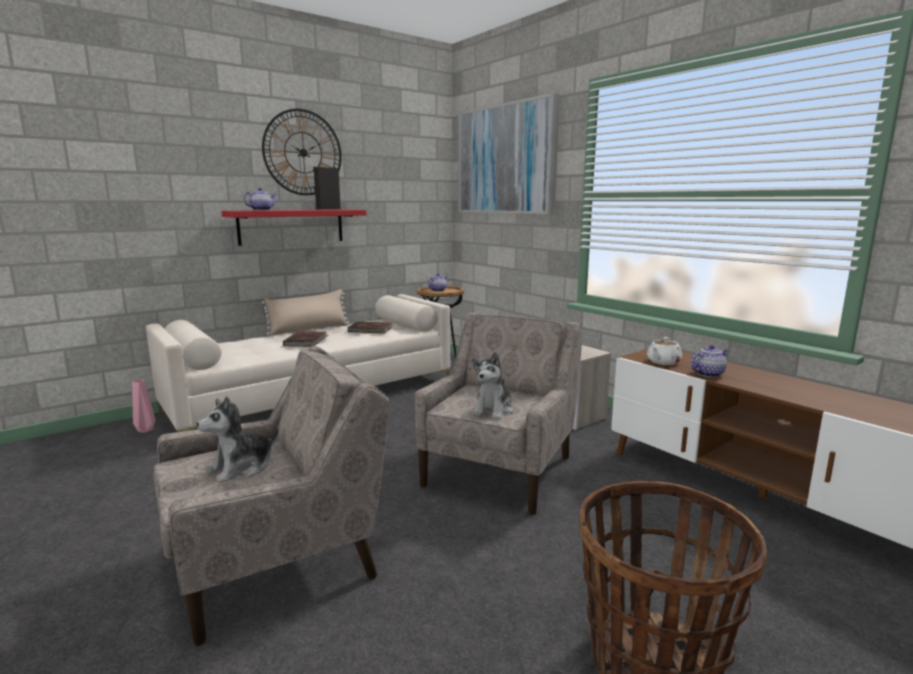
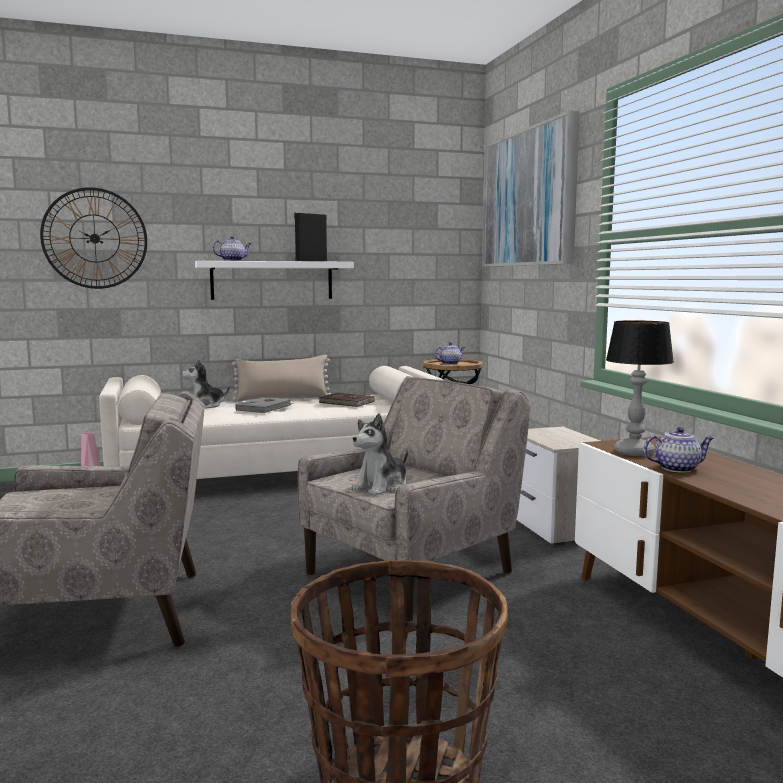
camera: 20 degrees right, 5 degrees down
(241, 468) = (71, 503): plush toy -> plush toy (205, 406)
(291, 226) = (272, 280): red shelf -> white shelf
(303, 152) = (289, 198): wall clock -> wall clock (94, 238)
(306, 341) = (265, 407): brown book -> grey book
(663, 362) = (634, 452): white teapot -> table lamp

